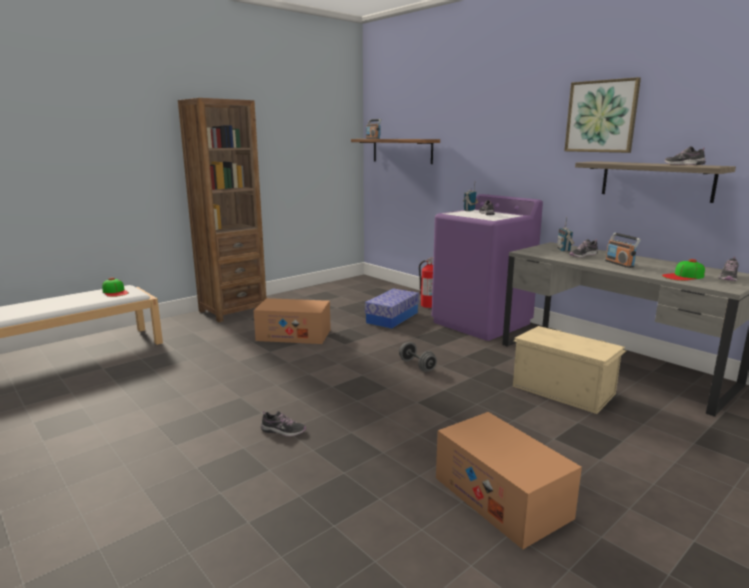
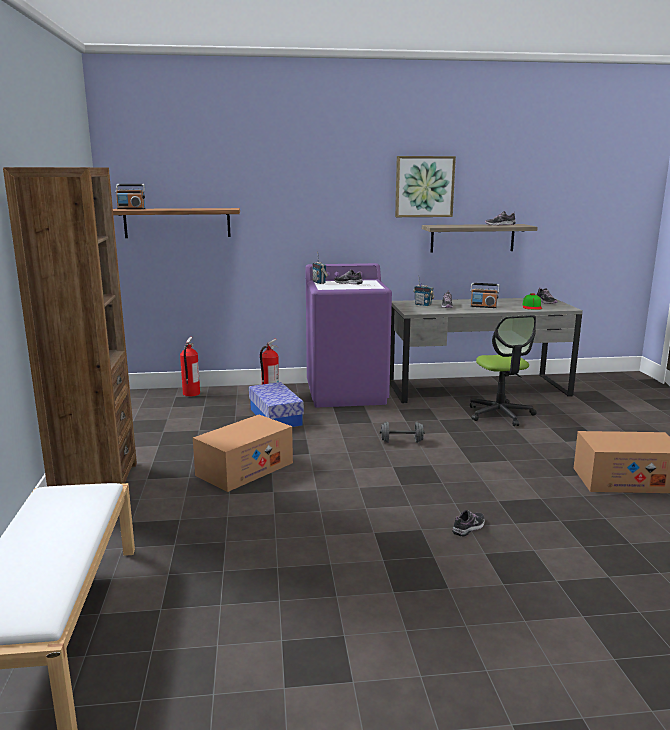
camera: 55 degrees left, 0 degrees up
(115, 292) = (69, 499): cap -> none
(389, 288) = (191, 394): none -> fire extinguisher
(563, 389) = (500, 414): beige storage box -> office chair

